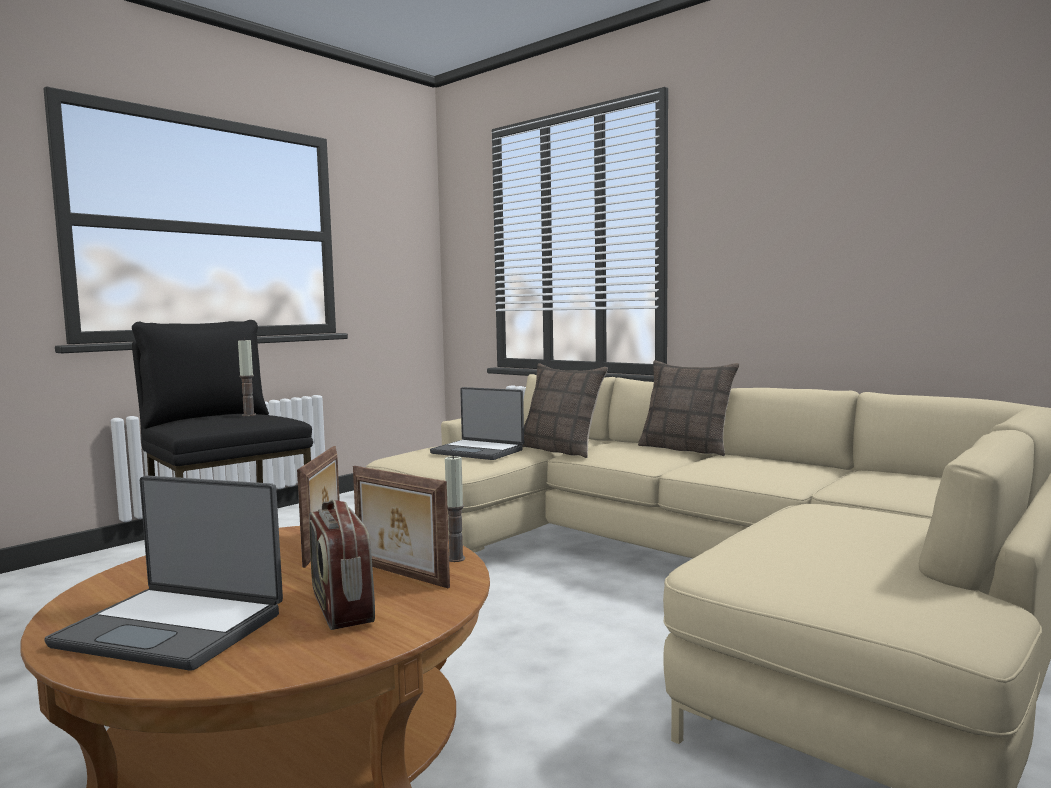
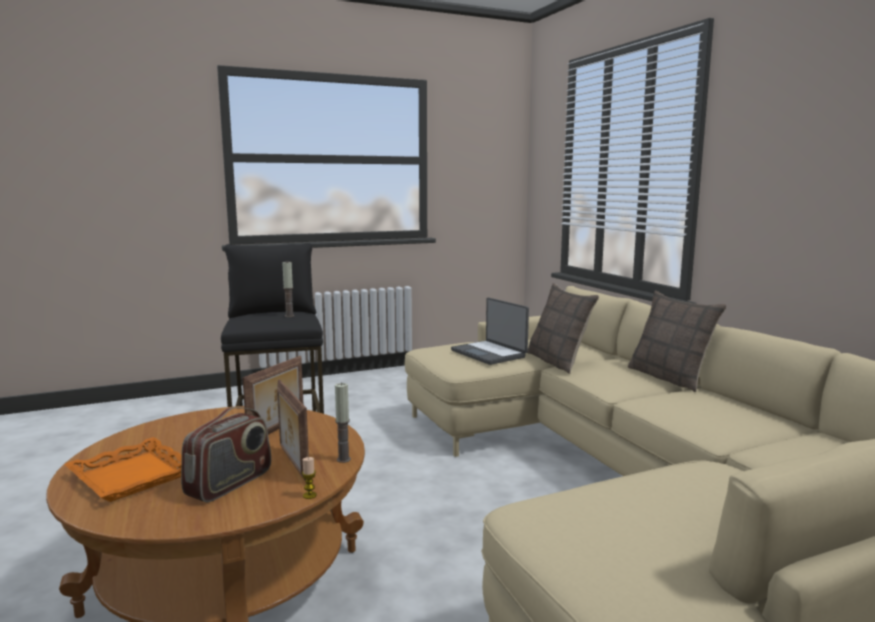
camera: 25 degrees right, 5 degrees up
(174, 628) = (133, 476): laptop -> orange tray
(340, 607) = (230, 484): radio -> radio turned 150 degrees counterclockwise
(466, 596) = (309, 495): none -> candle

